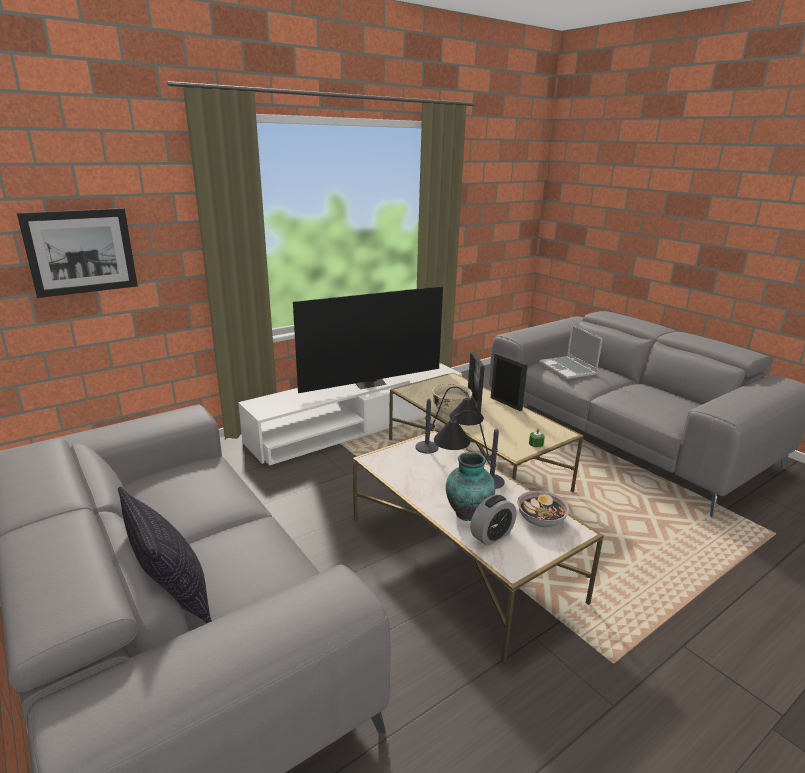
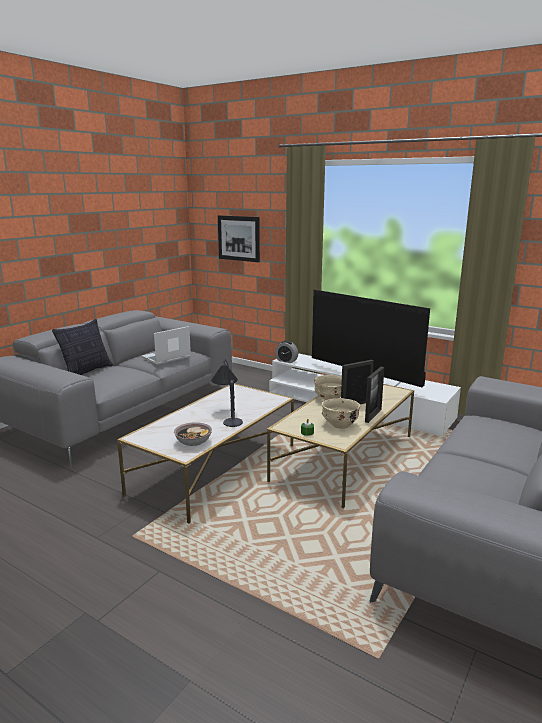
camera: 70 degrees right, 5 degrees down
(450, 451) = (265, 406): table lamp -> none
(467, 513) = (187, 419): vase -> none
(492, 535) = (166, 429): alarm clock -> alarm clock (286, 361)
(522, 424) = (339, 425): none -> beige bowl
(568, 369) = (490, 430): laptop -> laptop (166, 358)

